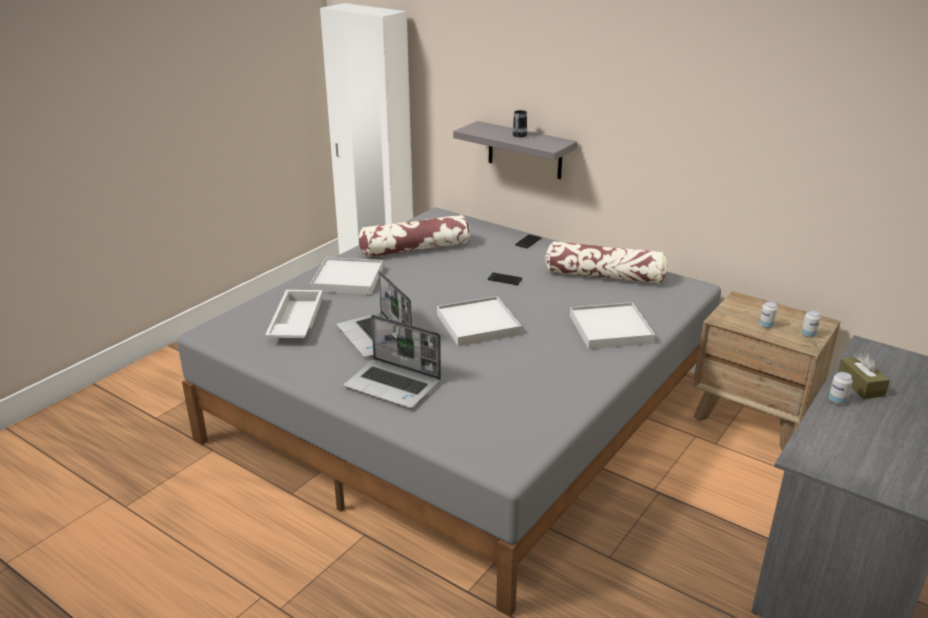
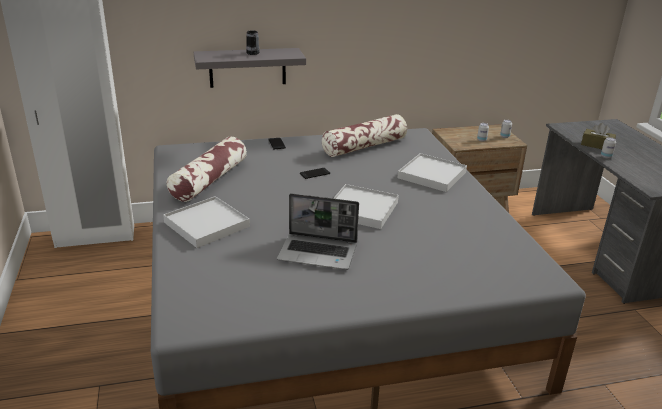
camera: 50 degrees left, 0 degrees up
(295, 322) = (236, 276): white tray -> none
(394, 385) = (400, 275): laptop -> none

